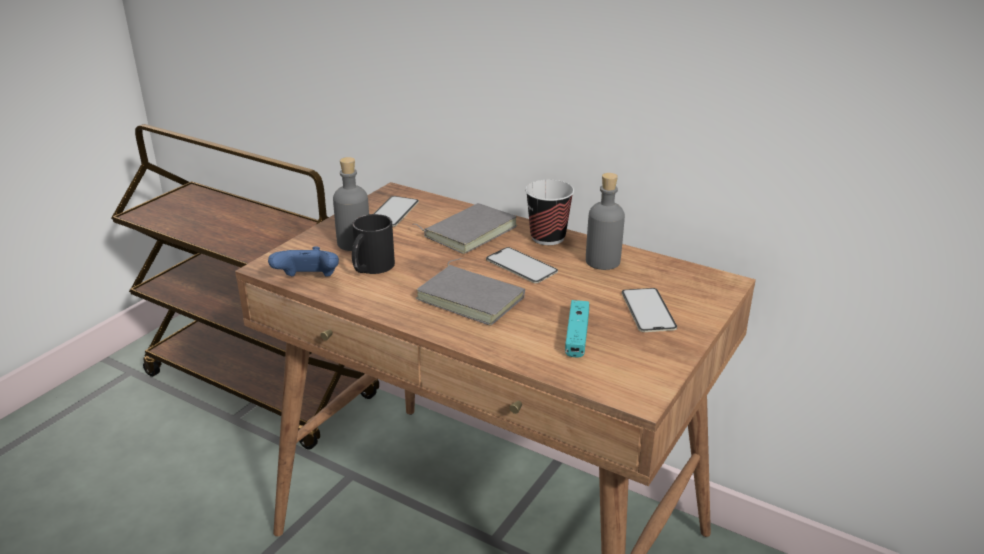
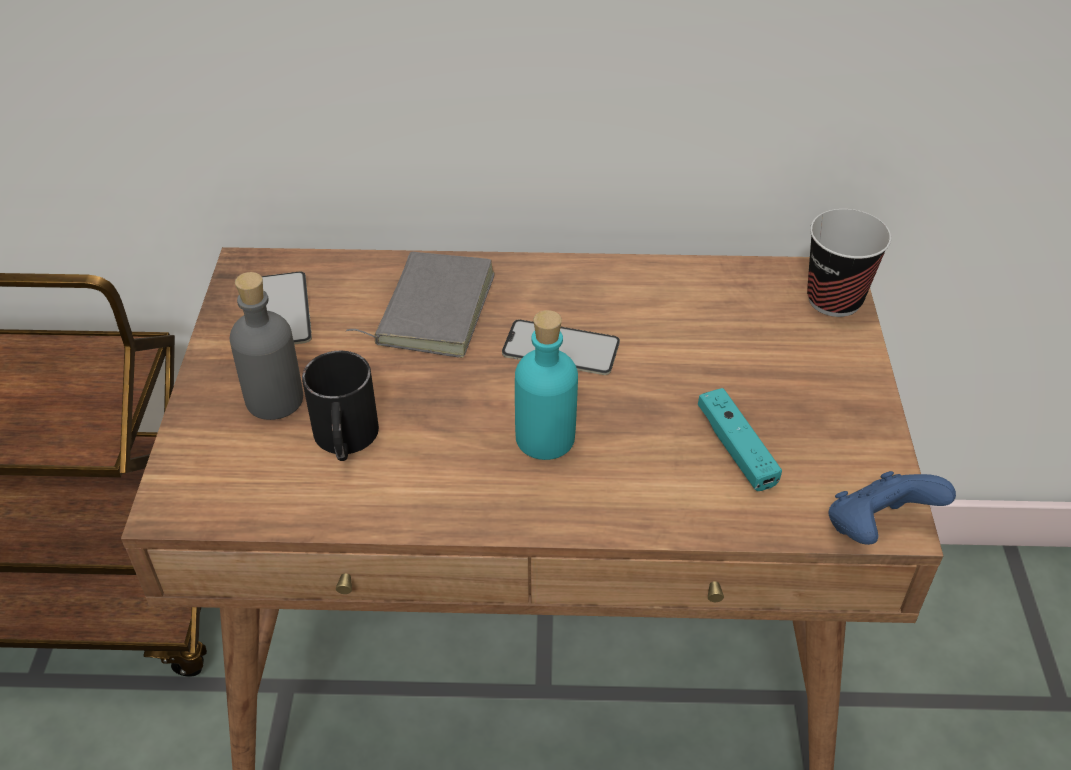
camera: 30 degrees left, 15 degrees up
(308, 281) = (268, 508): blue game controller -> blue game controller (876, 529)
(473, 298) = (545, 438): grey book -> turquoise bottle
(547, 237) = (552, 279): cup -> cup (834, 299)
(603, 261) = (660, 297): grey bottle -> none
(648, 310) = (785, 365): phone -> none

